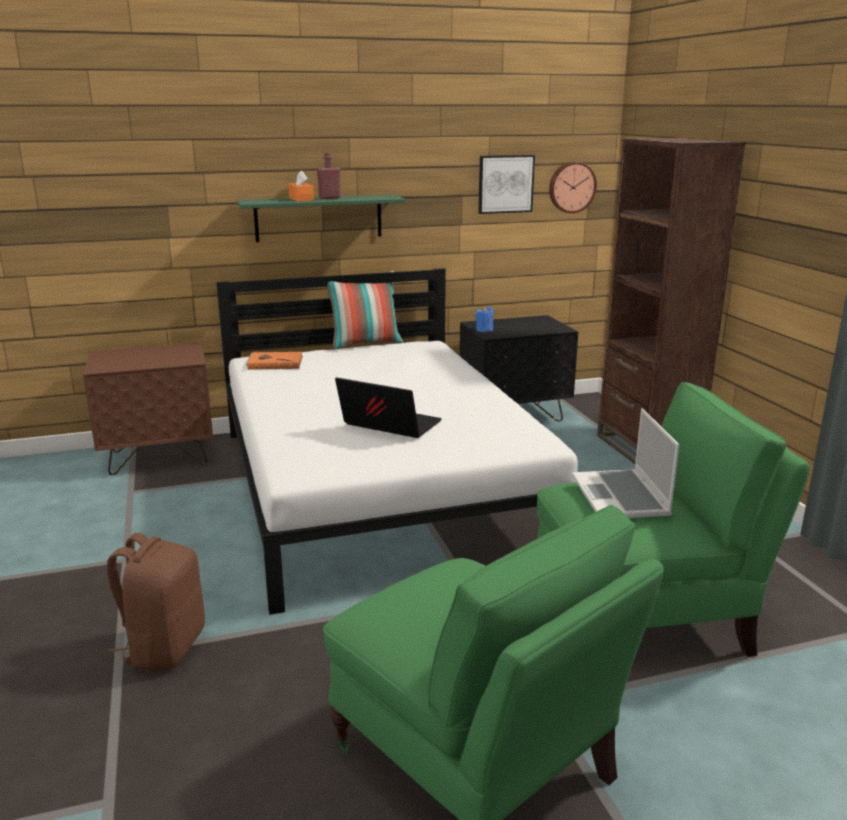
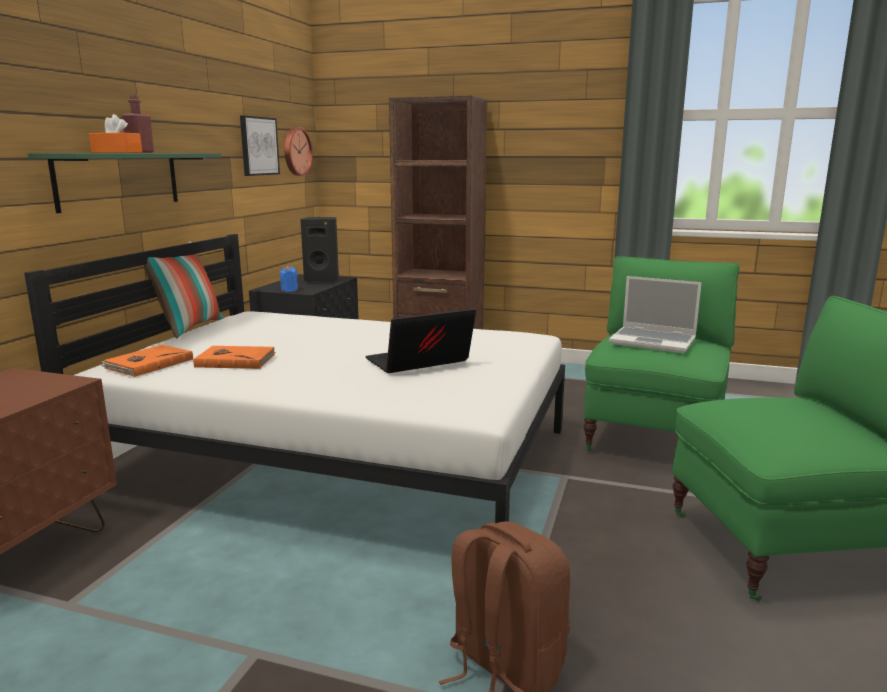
camera: 55 degrees left, 5 degrees down
(312, 378) = (235, 360): none -> orange book
(539, 327) = (323, 280): none -> black speaker

